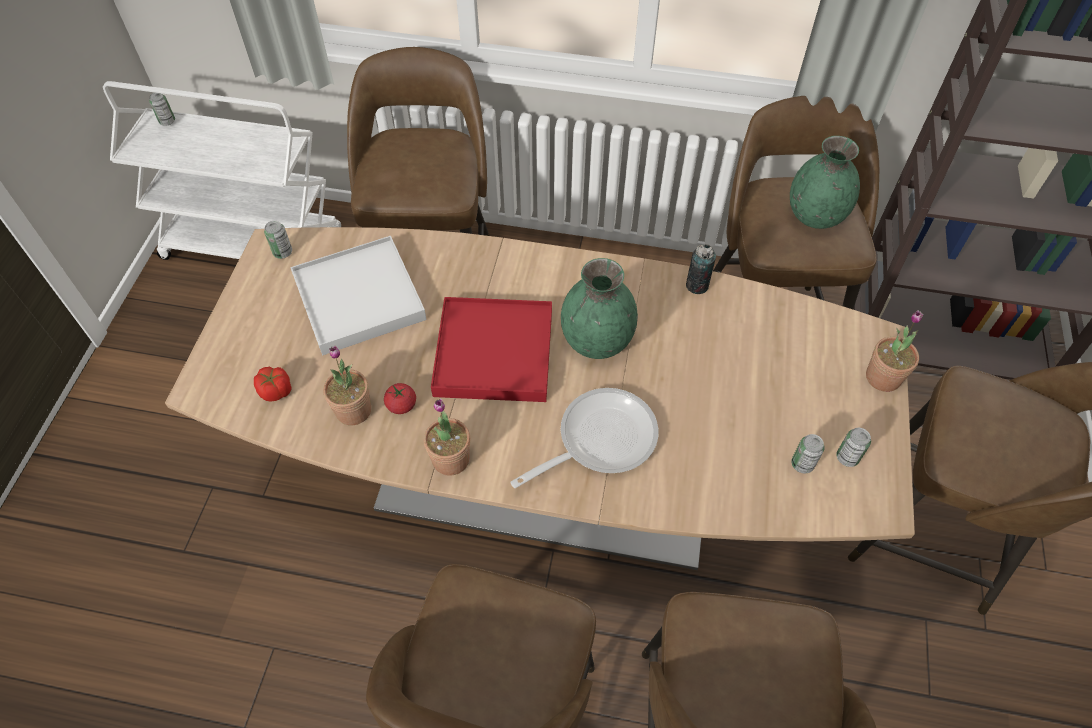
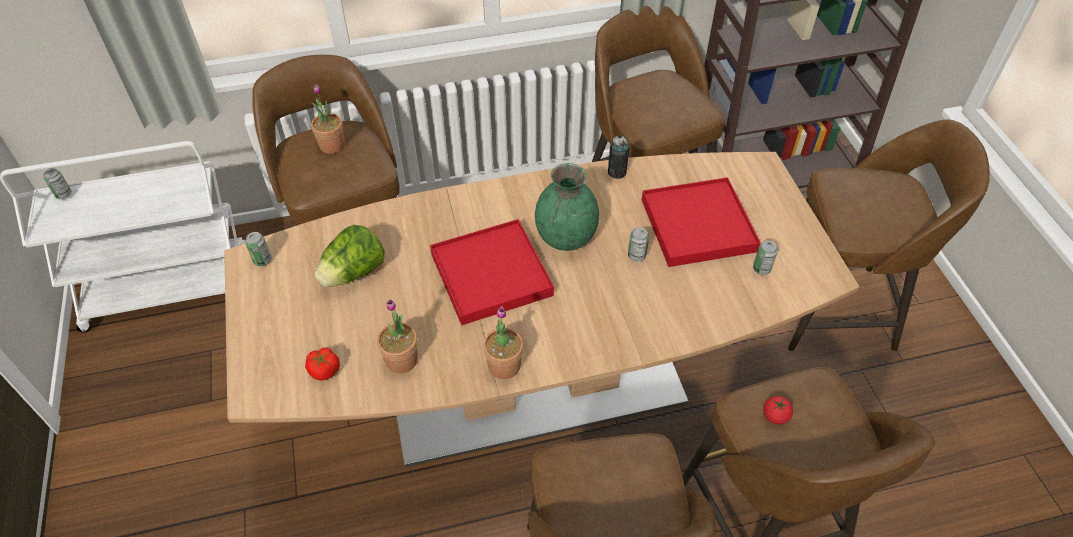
camera: 25 degrees left, 5 degrees down
(359, 298) = (354, 273): white tray -> lettuce
(401, 405) = (440, 341): tomato -> tomato (775, 416)
(599, 440) = (609, 307): frying pan -> none
(755, 382) = (697, 225): none -> red tray
(814, 216) = (666, 98): green vase -> none
(847, 457) = (788, 253): can -> can (636, 256)
(883, 377) = (781, 191): potted plant -> potted plant (332, 145)

